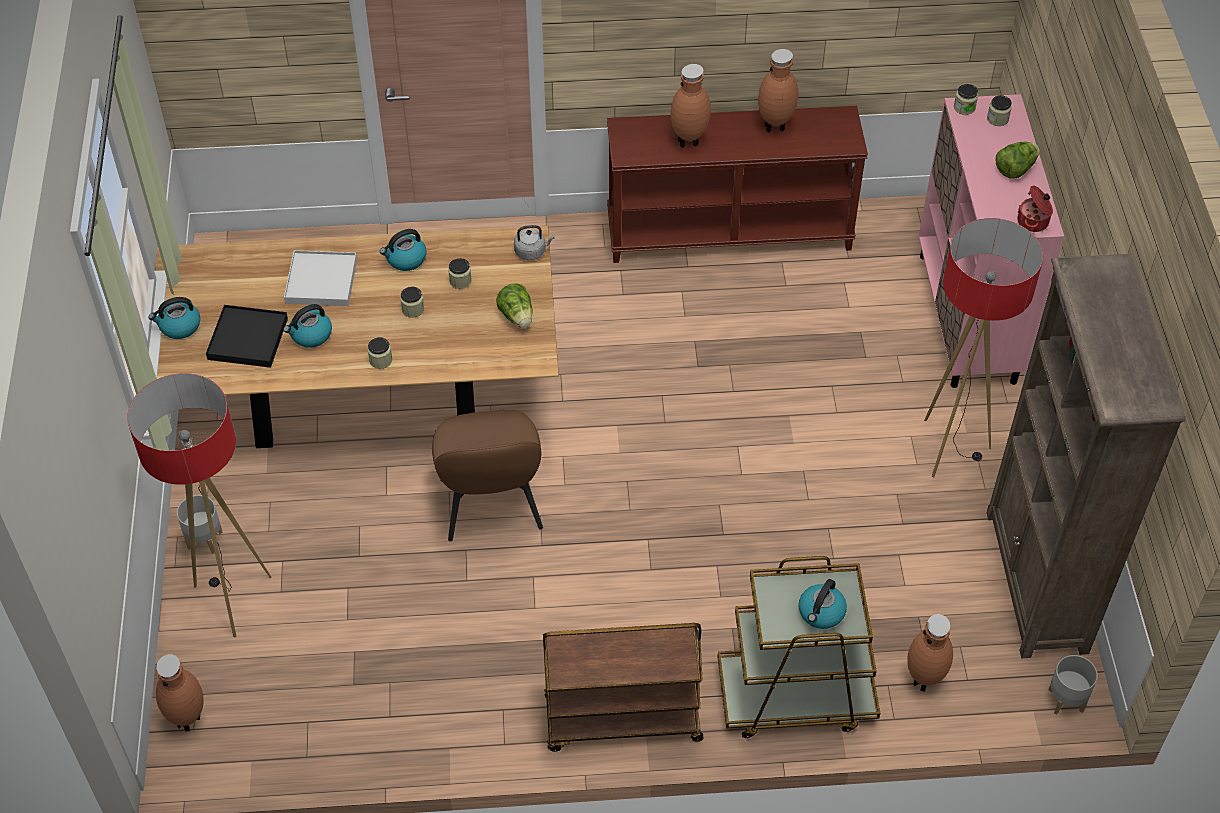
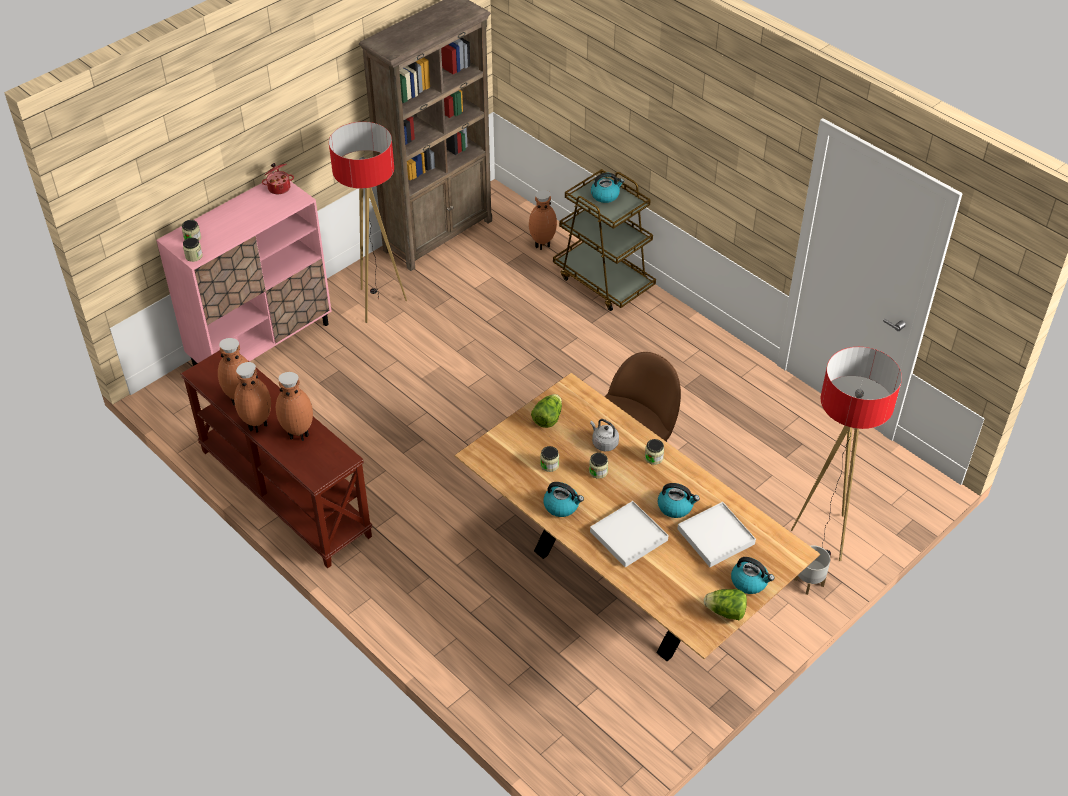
camera: 130 degrees left, 5 degrees down
(189, 719) = (906, 495): brown vase -> brown vase (257, 425)
(247, 339) = (715, 537): black tray -> white tray
(532, 251) = (486, 447): grey kettle -> grey kettle (603, 443)
(621, 719) = (691, 331): brown cart -> none
(1015, 169) = (236, 212): lettuce -> lettuce (725, 612)
(1066, 701) = (500, 198): grey planter -> none

